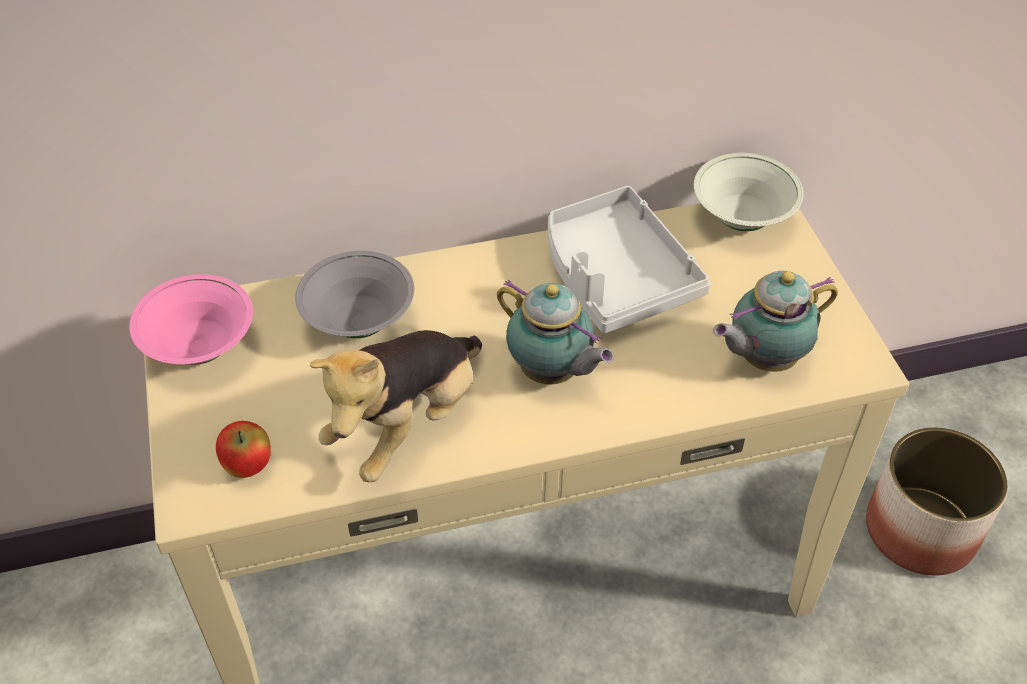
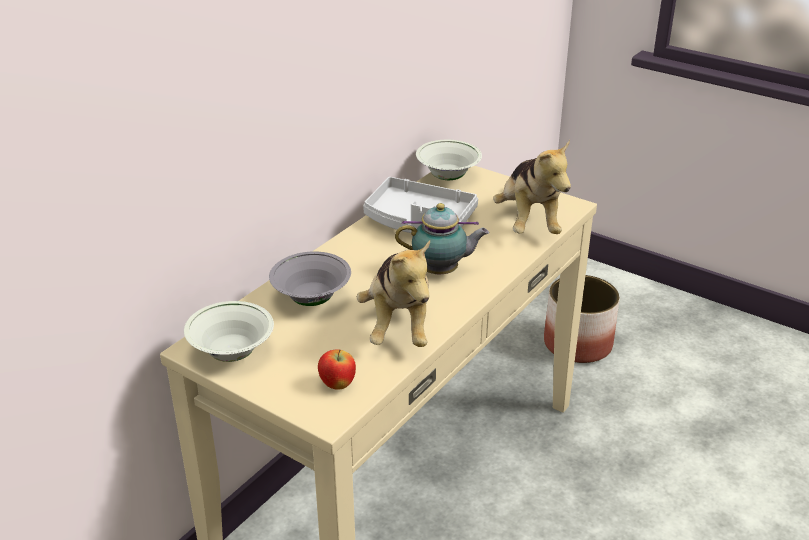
camera: 40 degrees left, 15 degrees down
(200, 348) = (232, 353): pink bowl -> white bowl
(763, 359) = (528, 222): teapot -> plush toy

